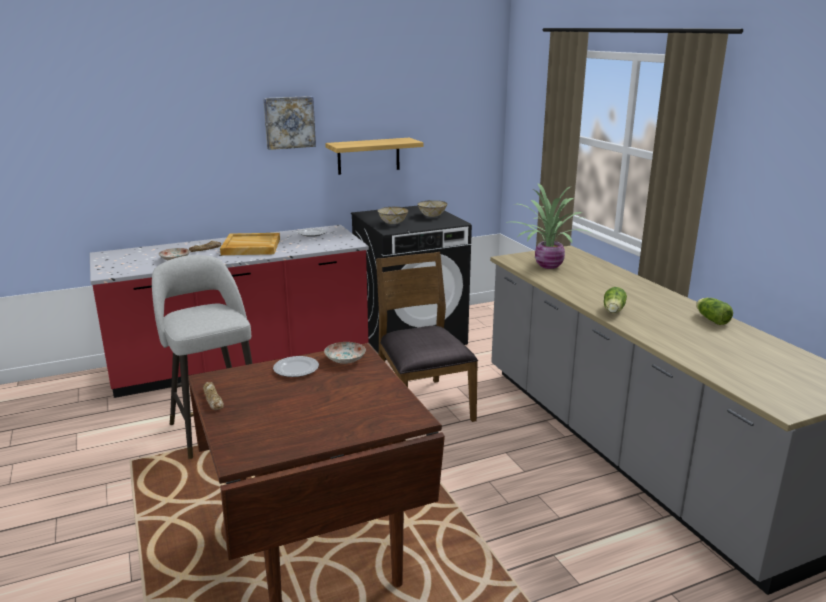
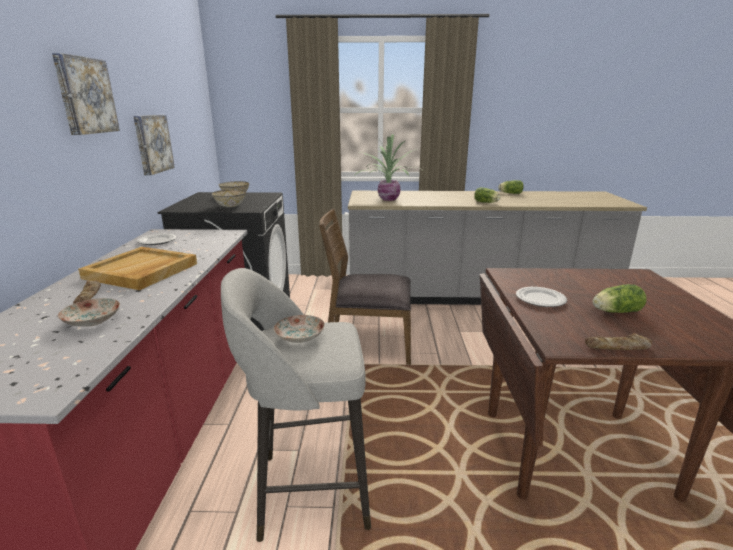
camera: 65 degrees left, 0 degrees up
(286, 400) = (614, 311): none -> lettuce
(345, 359) = (522, 279): plate -> plate (300, 337)
(368, 156) = (152, 143): shelf -> picture

